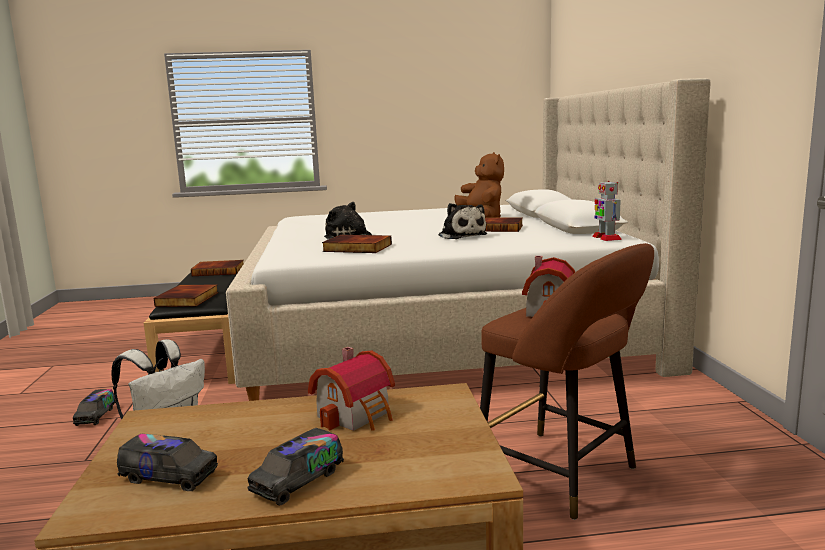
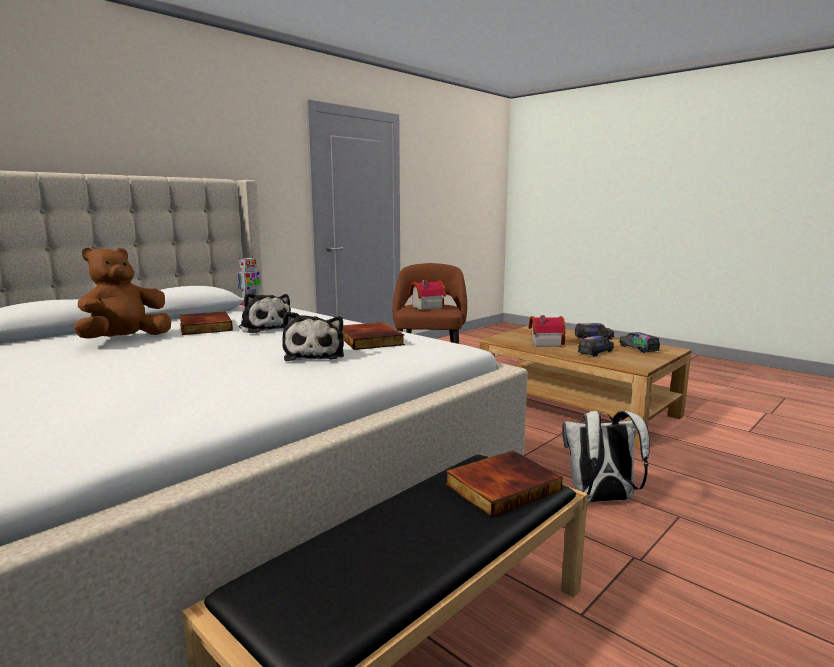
camera: 130 degrees left, 0 degrees up
(95, 416) = (666, 577): toy truck -> toy truck (595, 352)
(219, 271) = (308, 590): book -> none
(461, 235) = (264, 328): plush toy -> plush toy turned 120 degrees clockwise

